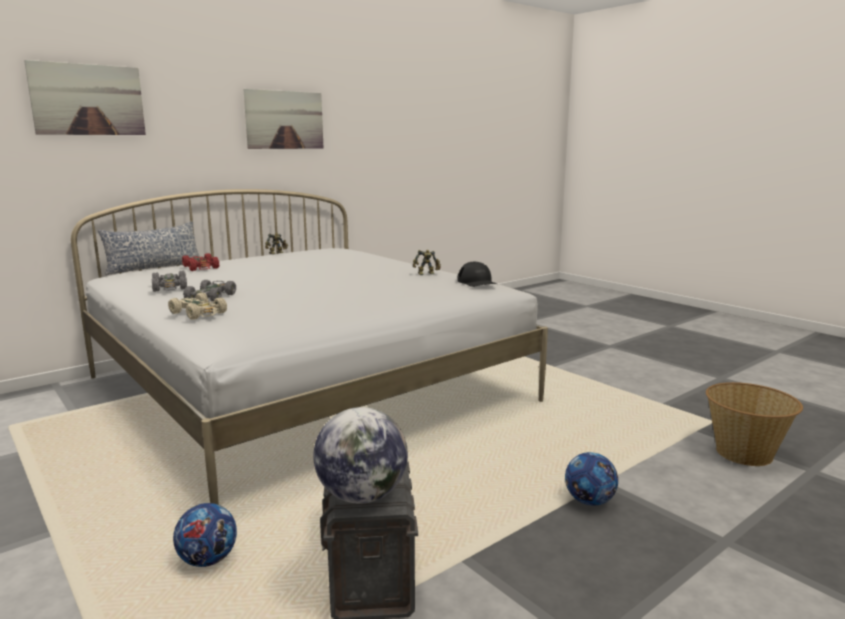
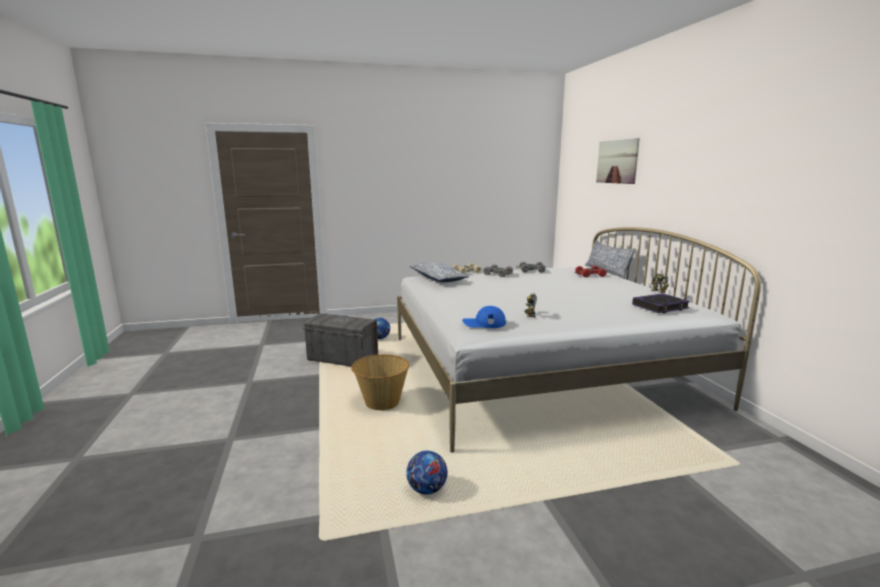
camera: 115 degrees right, 0 degrees up
(267, 322) = (438, 279): none -> pillow
(284, 120) = (724, 172): picture -> none
(345, 252) = (660, 307): none -> book
(361, 496) = (325, 316): globe -> none
(477, 282) = (484, 323): black cap -> blue cap
(589, 501) = (312, 415): football -> football (427, 489)
(744, 454) = (262, 515): basket -> basket (381, 402)

